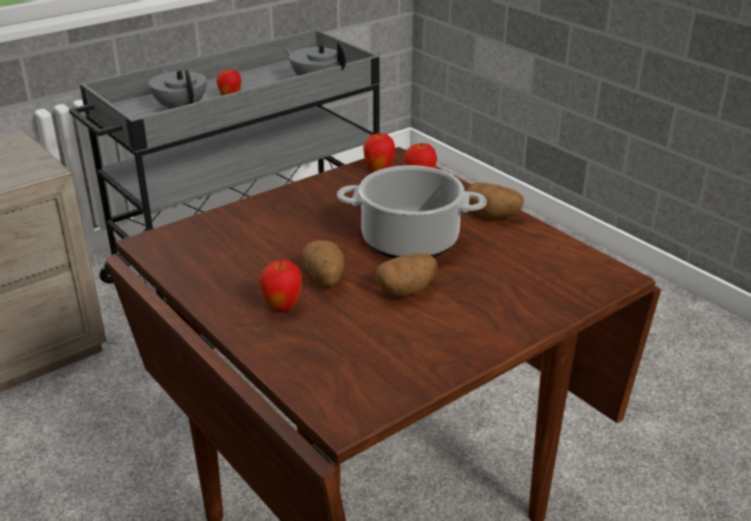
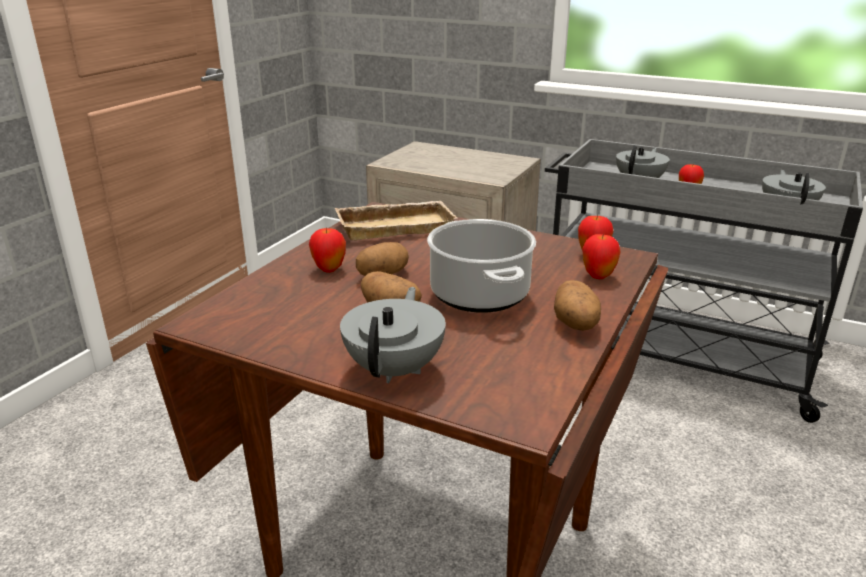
camera: 65 degrees right, 5 degrees down
(209, 243) = (396, 226): none -> beige tray
(513, 312) = (395, 369): none -> grey teapot

